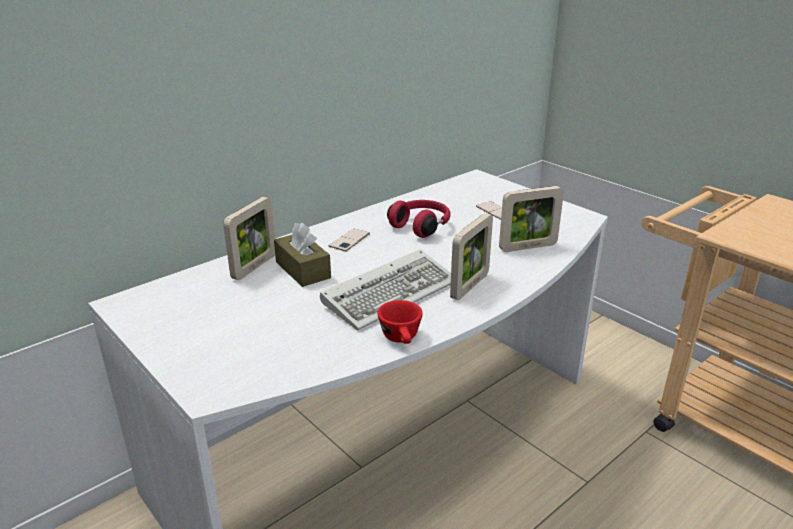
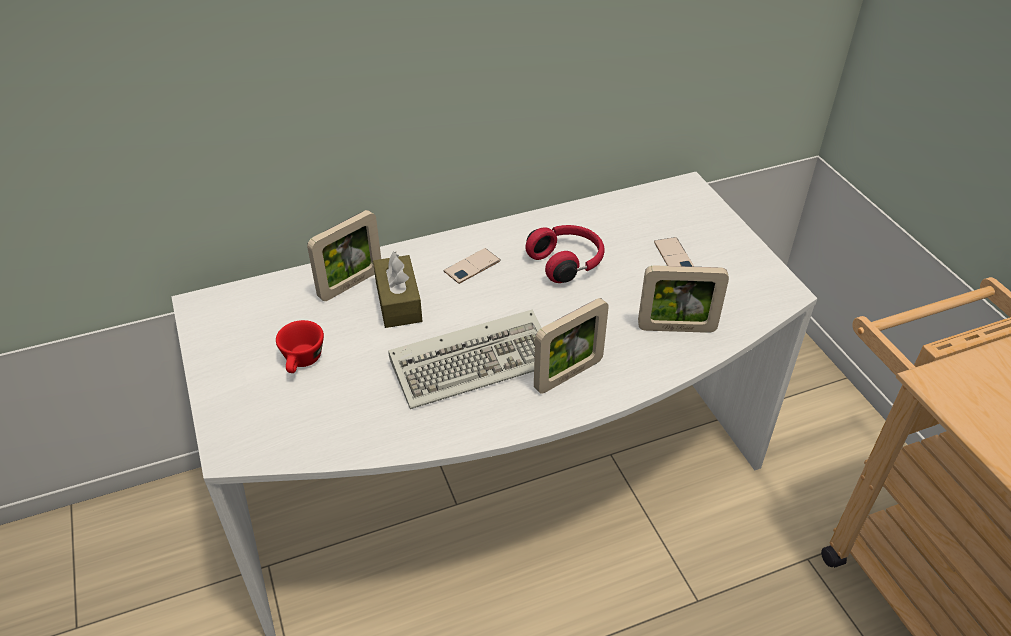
camera: 20 degrees right, 15 degrees up
(402, 339) = (450, 434): red cup -> red cup (302, 362)

